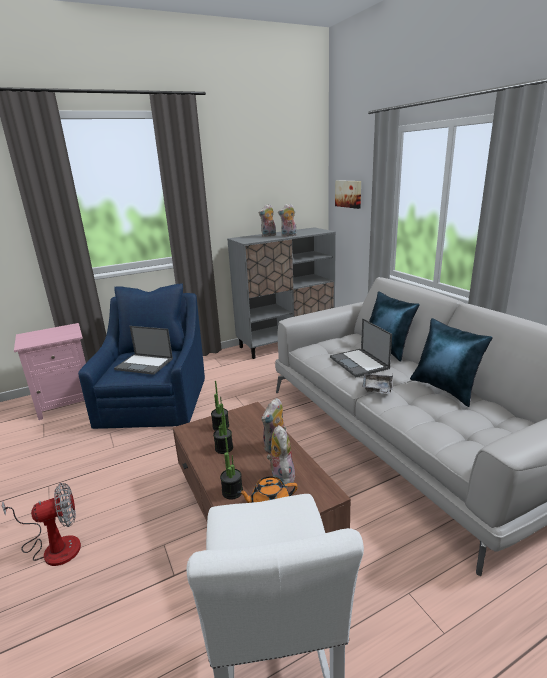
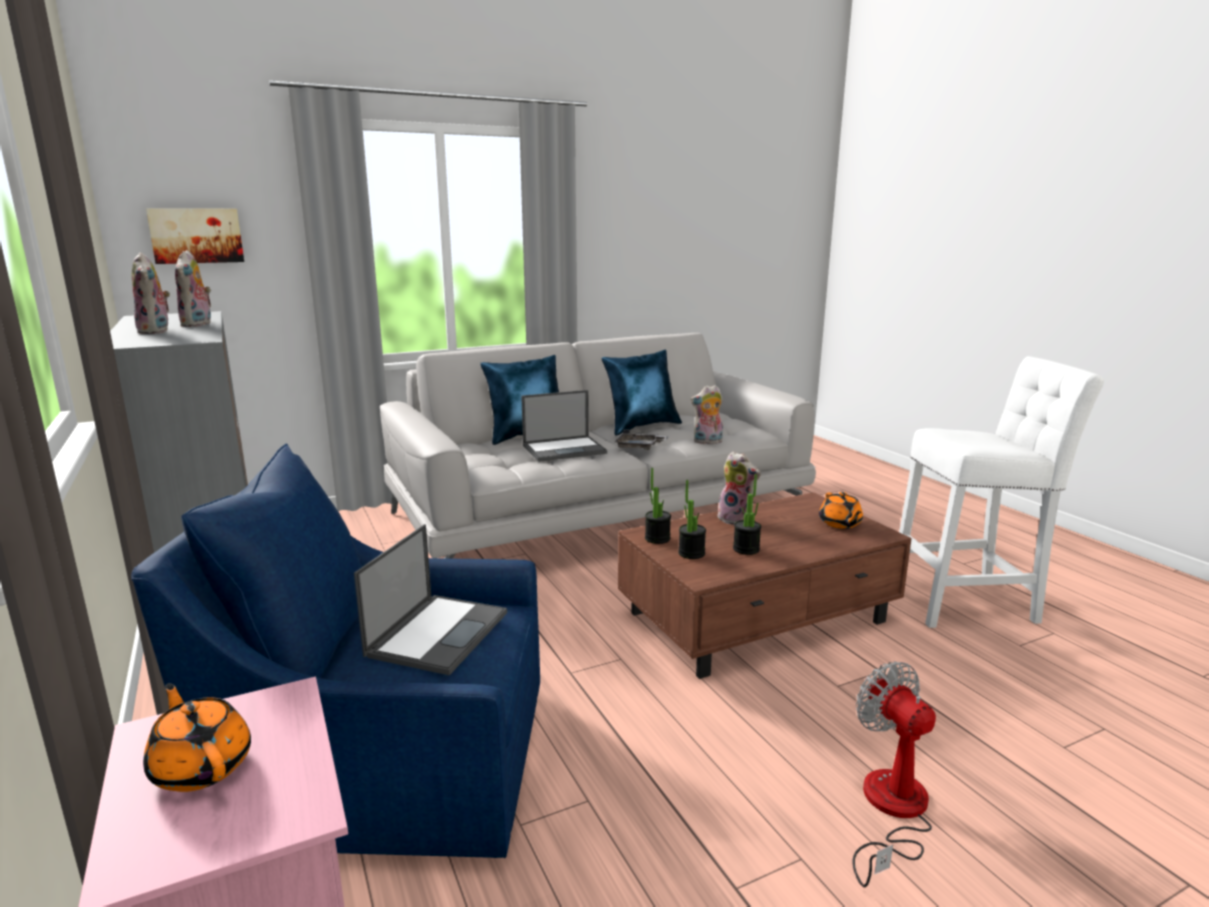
camera: 90 degrees left, 5 degrees down
(52, 333) = (201, 766): none -> orange teapot
(232, 492) = (830, 541): potted plant -> potted plant (657, 538)
(281, 477) = (793, 518): plush toy -> plush toy (707, 442)

